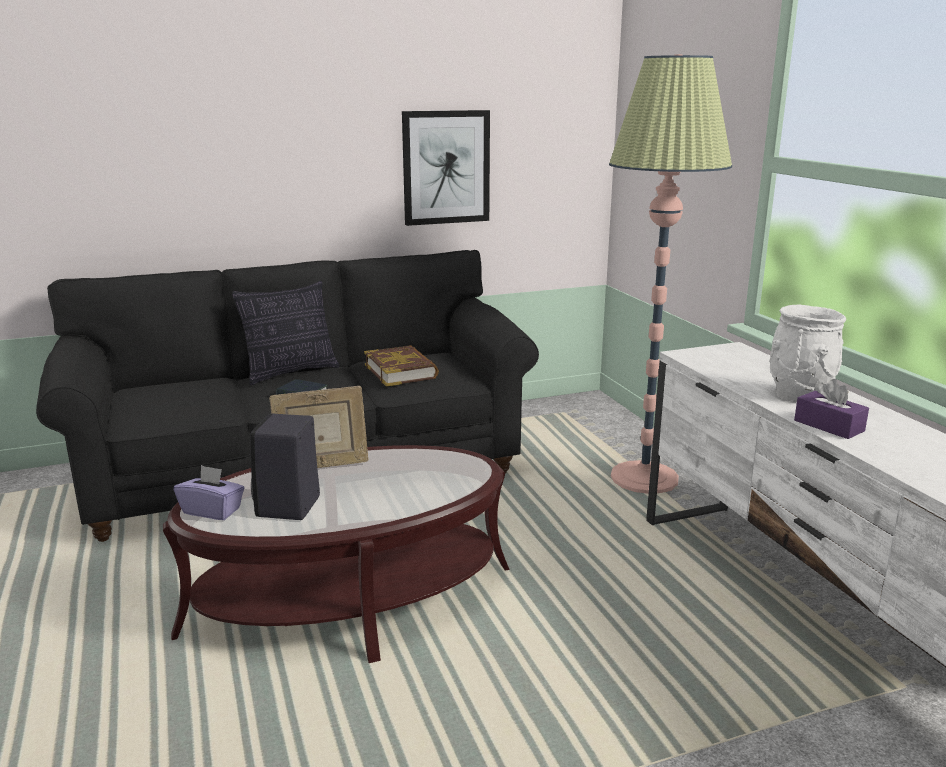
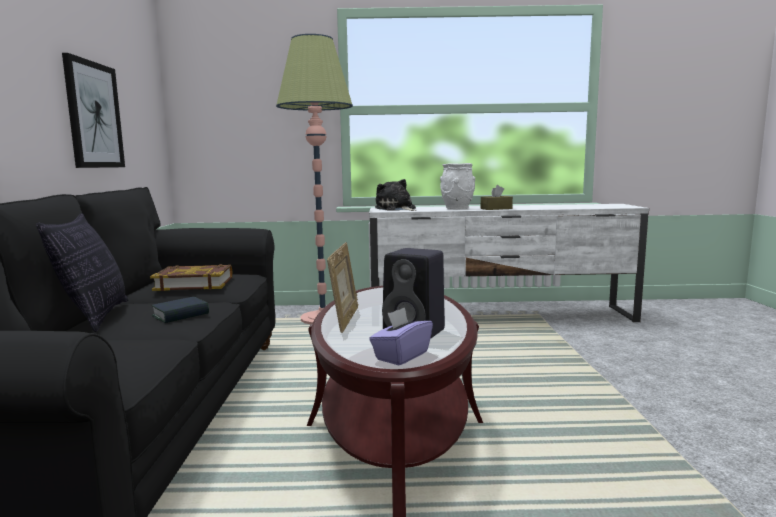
camera: 70 degrees left, 10 degrees down
(723, 360) = (396, 209): none -> plush toy
(828, 426) = (496, 208): purple tissue box -> brown tissue box

